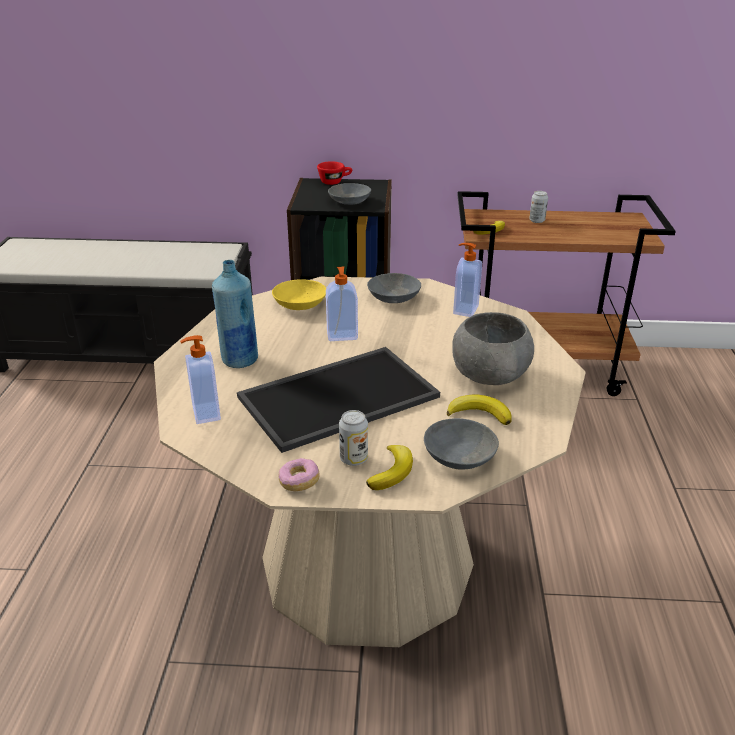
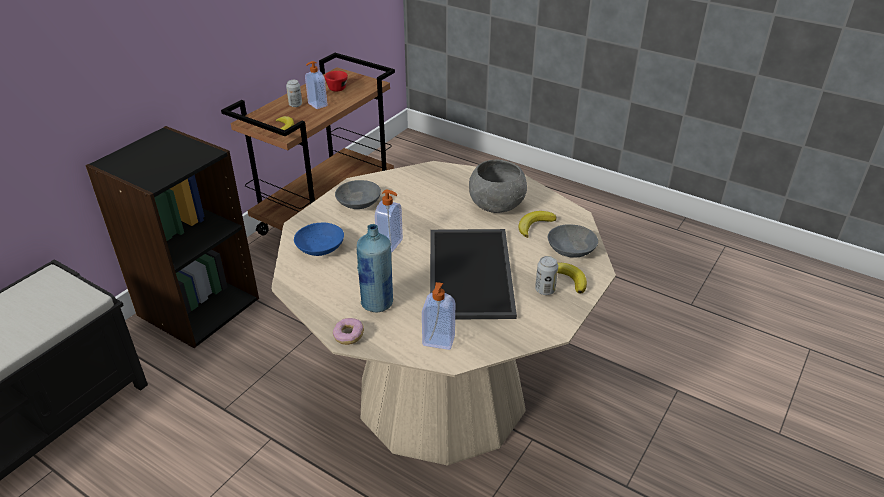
camera: 60 degrees left, 5 degrees up
(299, 482) = (553, 320): donut -> donut (349, 336)
(301, 304) = (321, 247): yellow bowl -> blue bowl
(335, 182) = (127, 152): red cup -> red cup (338, 87)
(350, 201) = (181, 159): grey bowl -> none
(464, 310) = (408, 182): soap dispenser -> soap dispenser (317, 105)

